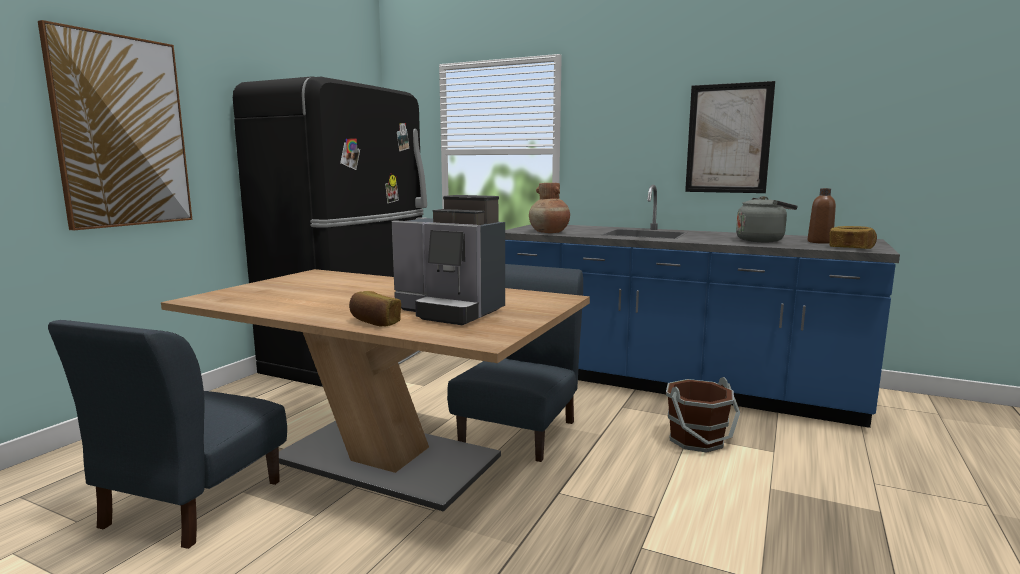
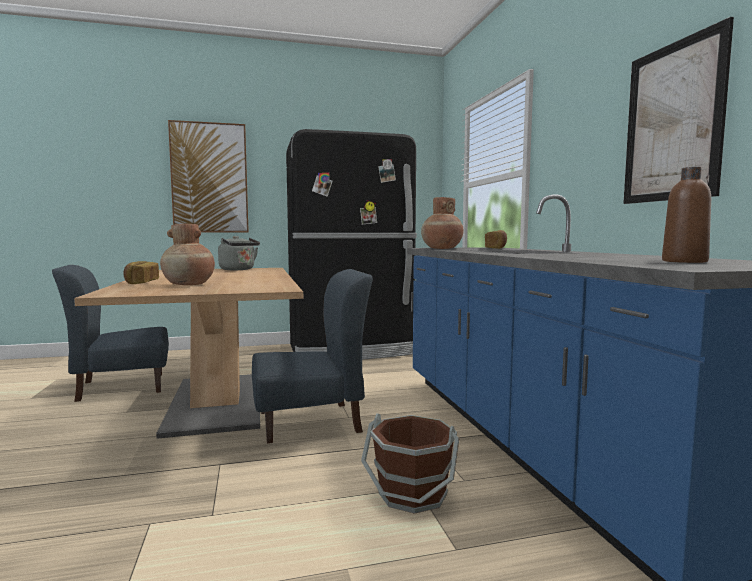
camera: 50 degrees right, 5 degrees down
(450, 312) = (189, 284): coffee machine -> brown vase
(762, 240) = (602, 257): grey kettle -> grey kettle (238, 269)
(850, 248) = (665, 265): bread -> bread (495, 248)

